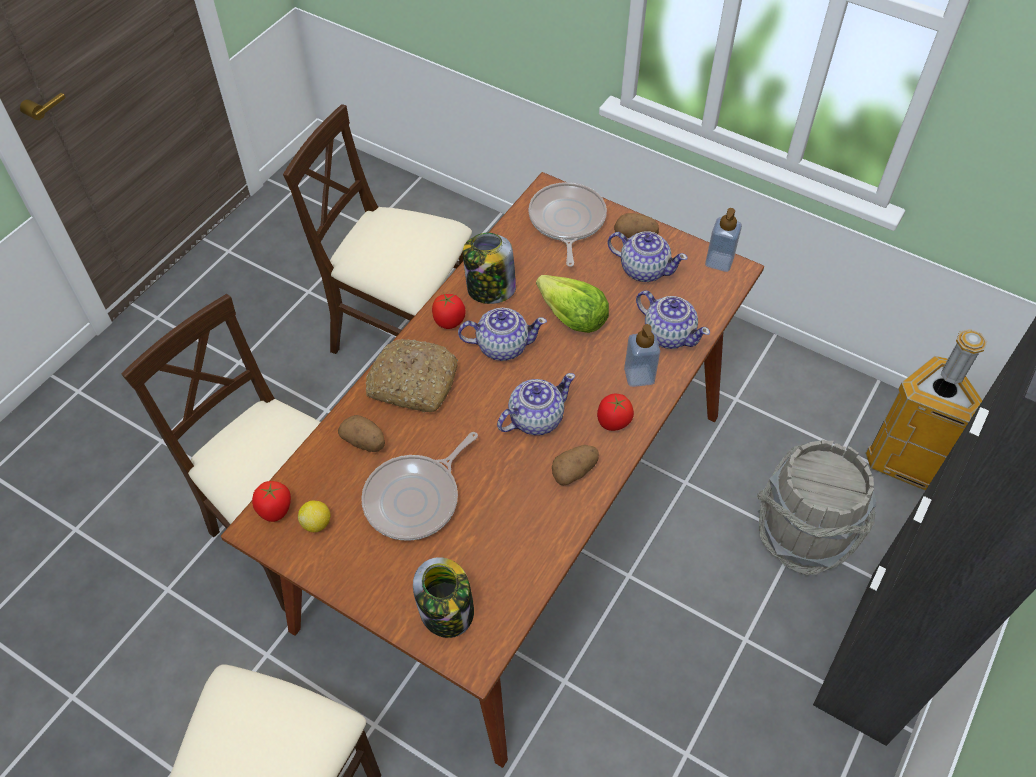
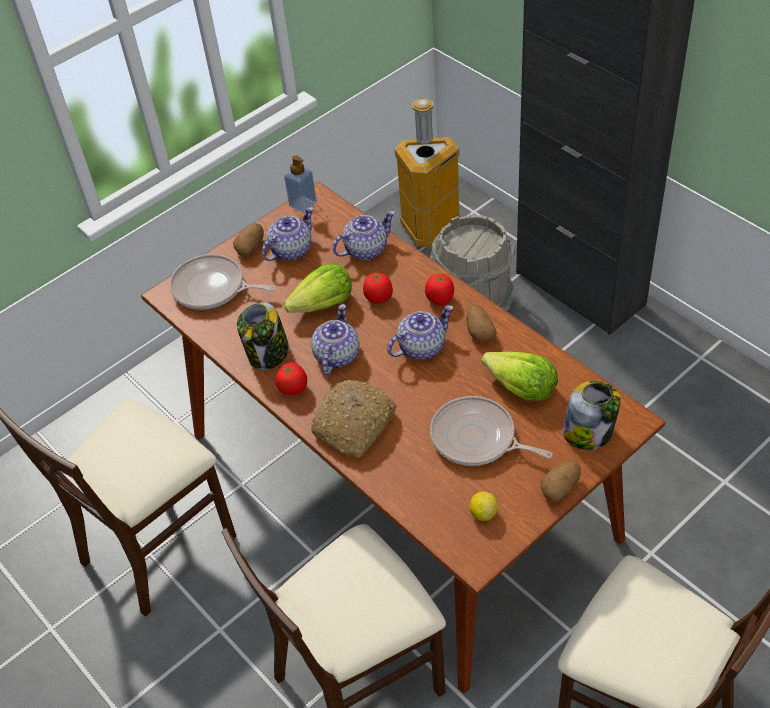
camera: 70 degrees left, 5 degrees down
(275, 510) = (461, 544): tomato -> tomato (379, 298)
(365, 442) = (407, 468): potato -> potato (560, 488)
(416, 498) = (477, 438): frying pan -> frying pan turned 150 degrees clockwise
(498, 529) = (520, 388): none -> lettuce
(535, 419) = (421, 347): teapot -> teapot turned 75 degrees clockwise
(639, 376) = (400, 275): soap dispenser -> none

